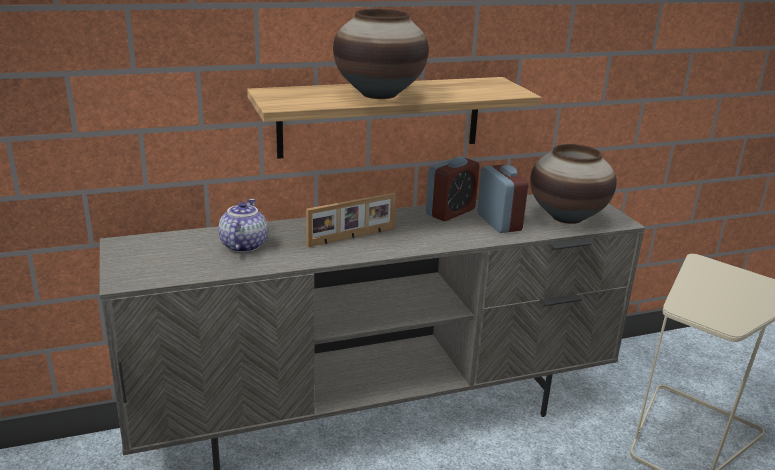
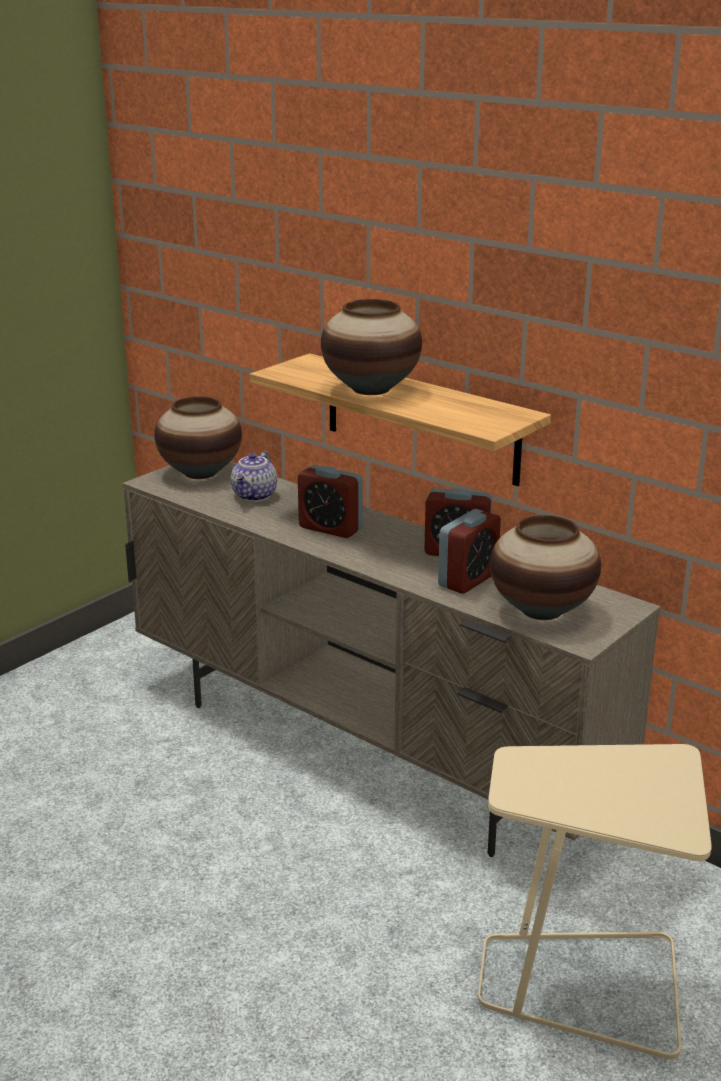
camera: 60 degrees right, 0 degrees up
(149, 252) = (201, 473): none -> vase
(242, 245) = (255, 496): teapot -> teapot turned 135 degrees clockwise
(352, 237) = (330, 528): picture frame -> alarm clock

